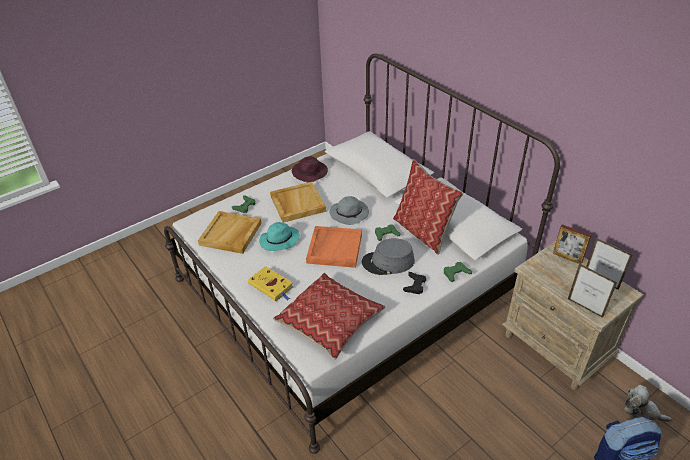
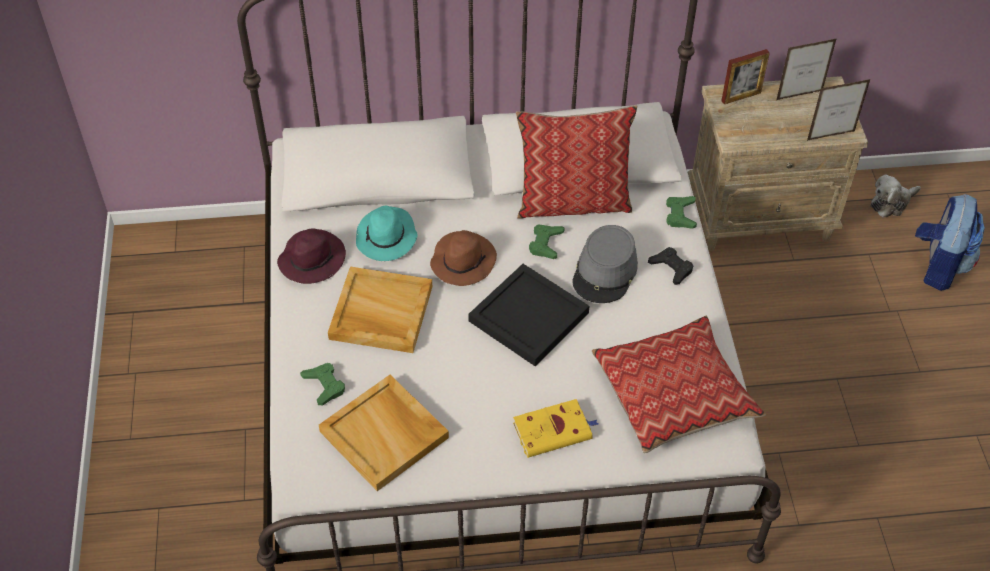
camera: 60 degrees left, 10 degrees up
(279, 241) = (456, 377): turquoise hat -> turquoise hat (386, 238)
(334, 248) = (527, 317): orange tray -> black tray
(350, 213) = (463, 261): grey hat -> brown hat

